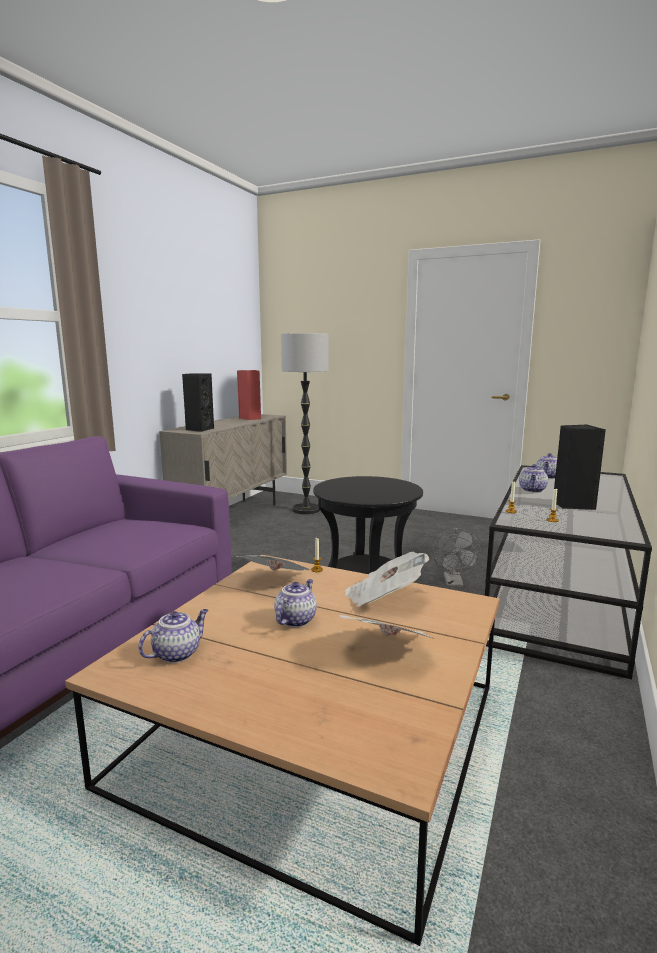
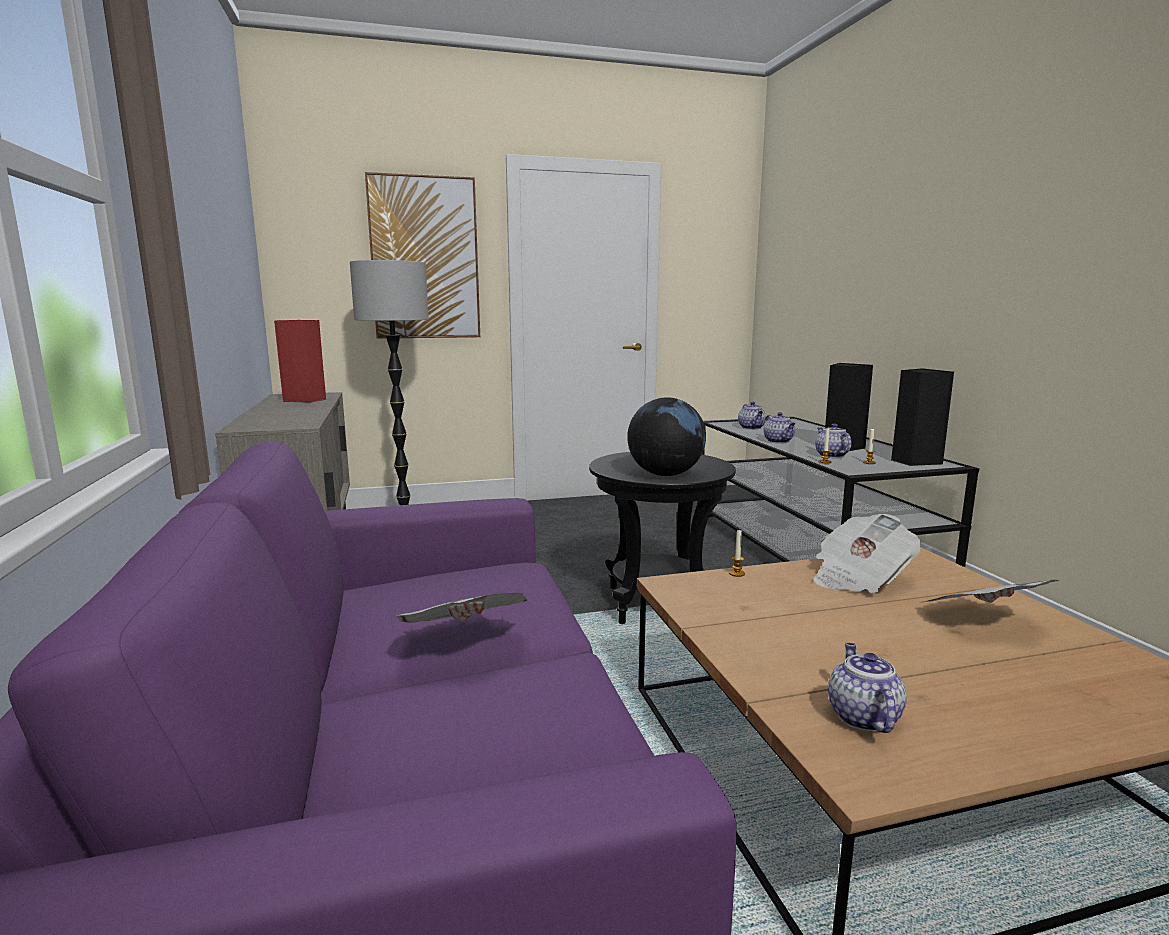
camera: 40 degrees left, 0 degrees up
(199, 429) = (285, 422): black speaker -> black speaker (914, 461)
(277, 582) = (737, 600): newspaper -> newspaper (463, 642)
(295, 620) = (854, 628): teapot -> teapot (830, 455)
(348, 494) = (665, 474): none -> globe
(350, 329) = (425, 258): none -> picture
(454, 583) = (714, 566): grey fan -> none

